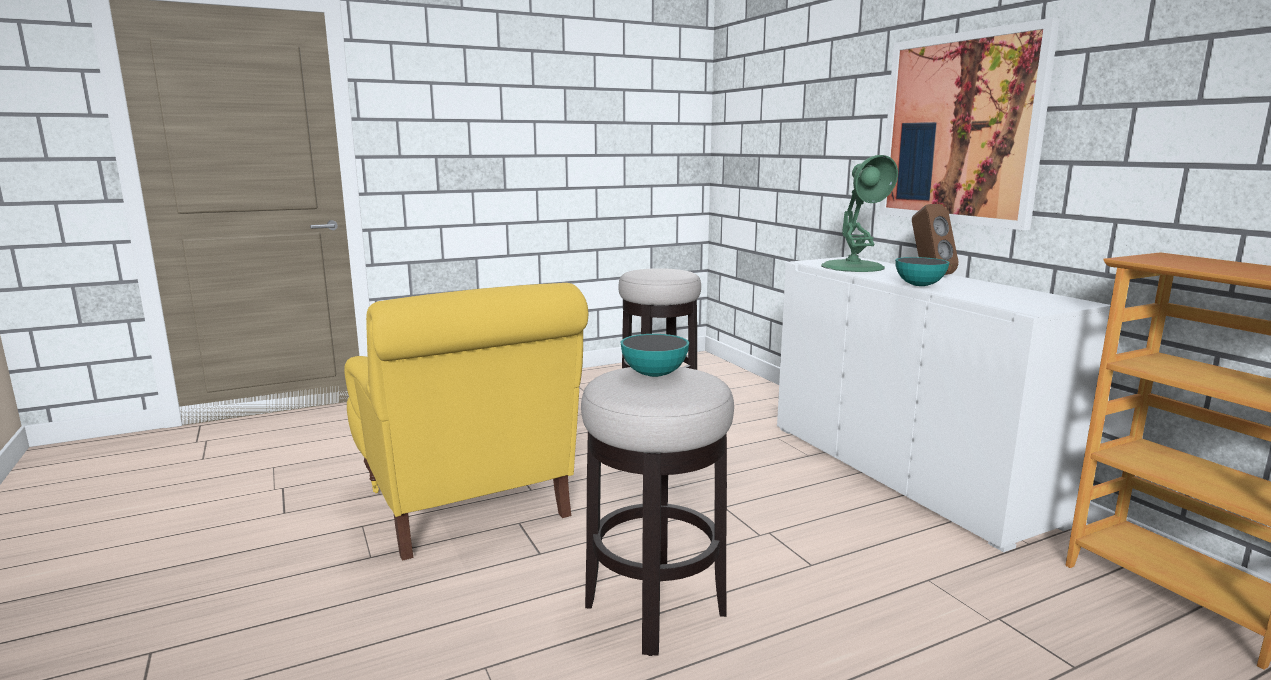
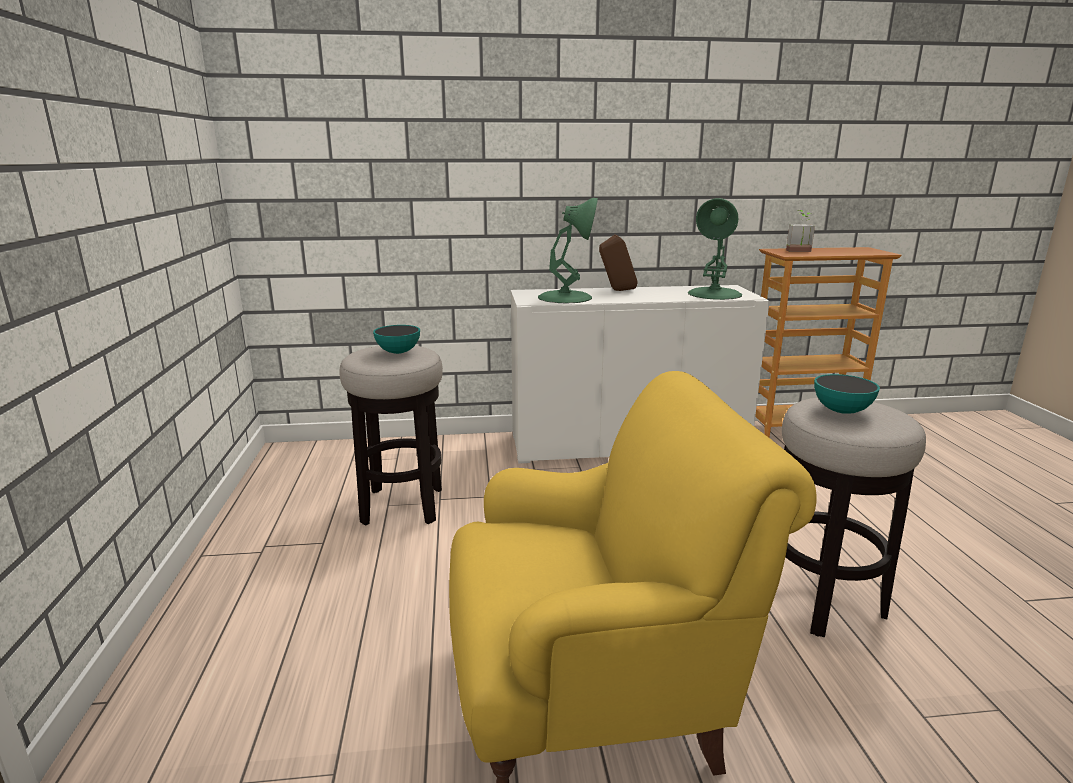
camera: 70 degrees left, 5 degrees up
(919, 285) = (659, 299): bowl -> bowl (398, 352)
(960, 129) = (610, 173): picture -> none
(1006, 299) = (714, 294): none -> green table lamp
(1190, 262) = (800, 251): none -> potted plant

